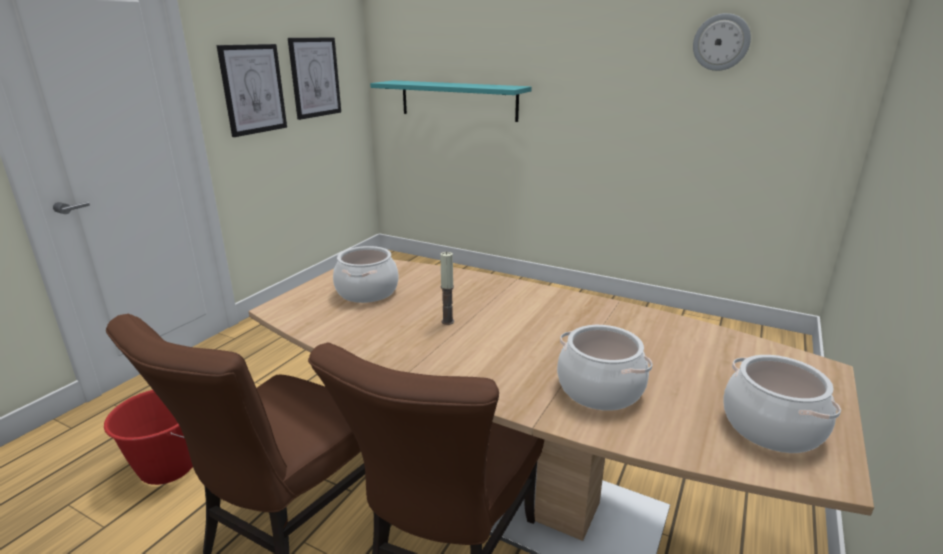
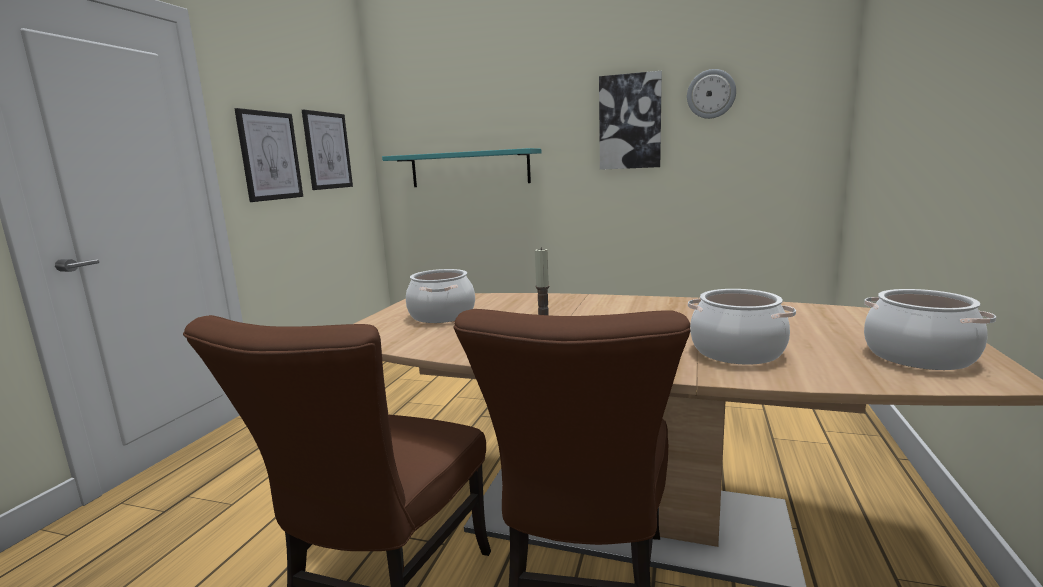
camera: 10 degrees left, 10 degrees down
(168, 467) = (209, 556): red bucket -> none
(627, 66) = (630, 122): none -> picture

